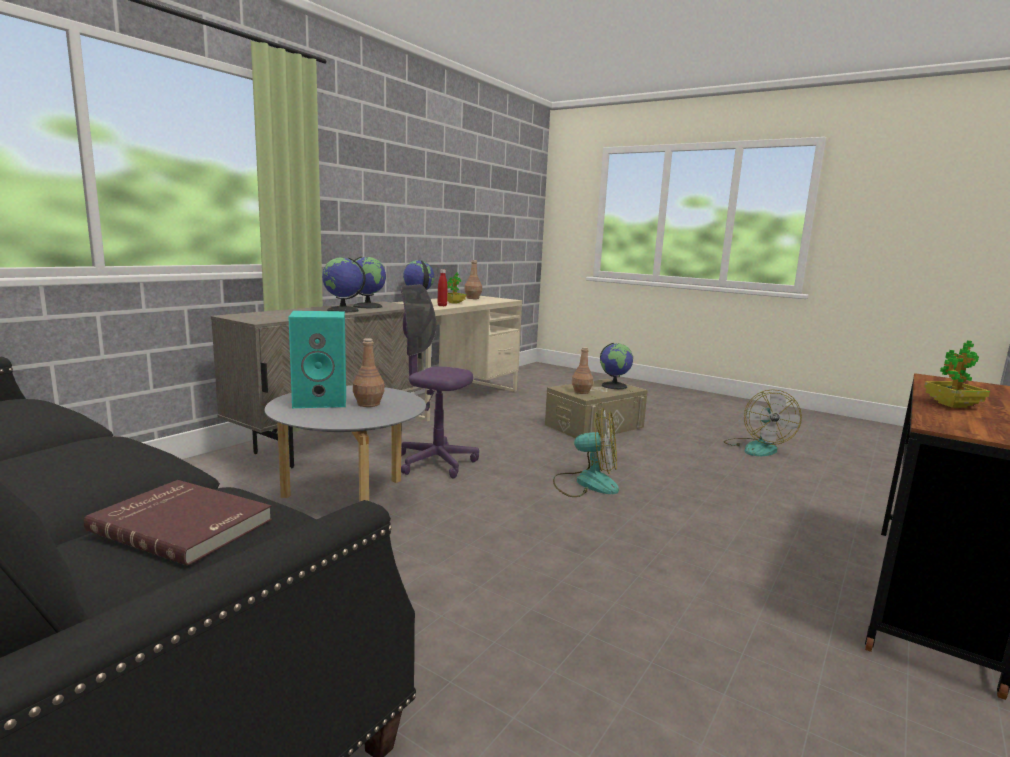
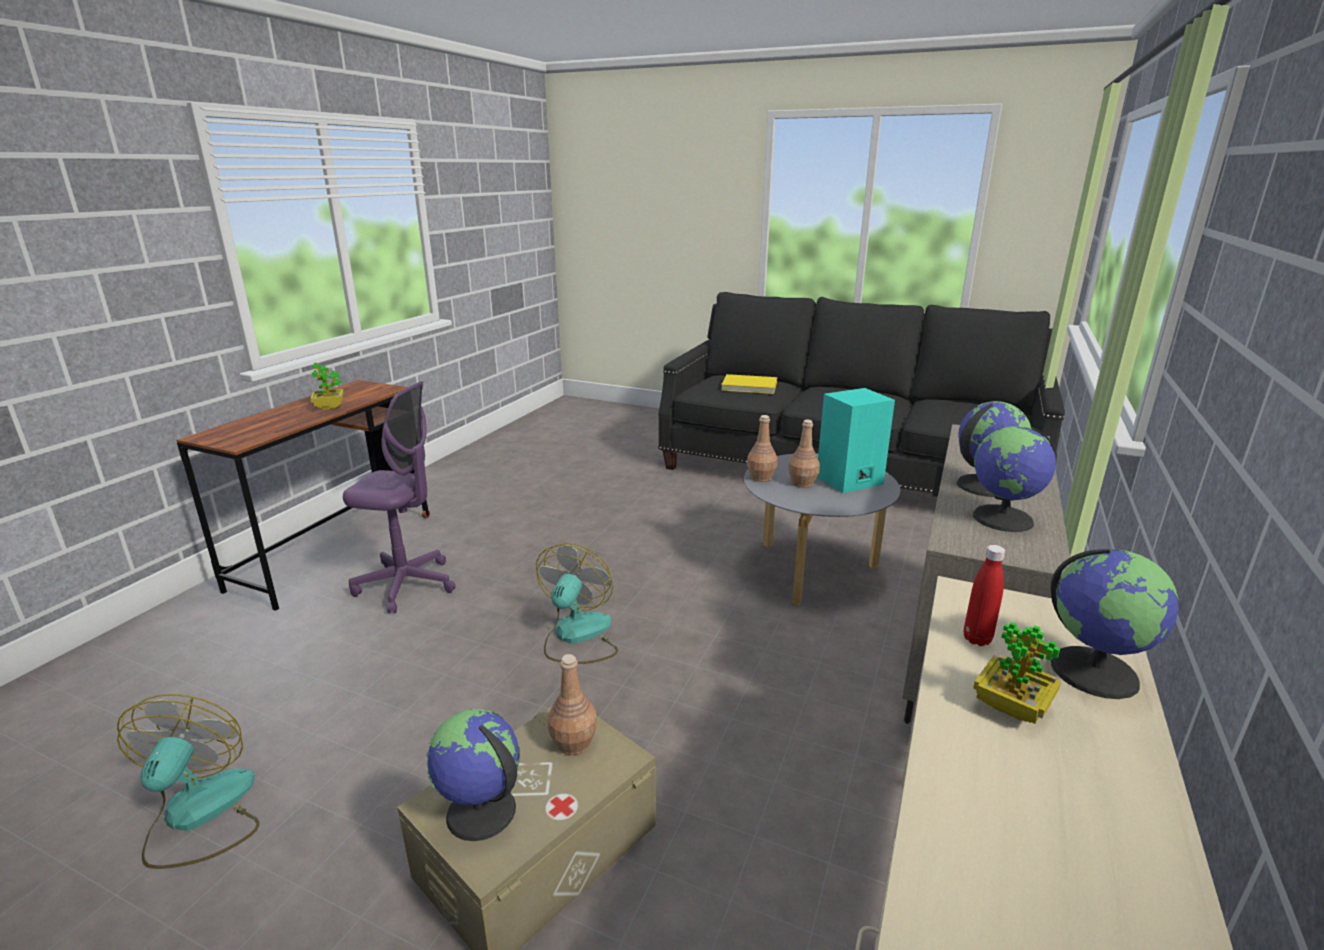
camera: 170 degrees right, 10 degrees up
(184, 524) = (749, 387): red book -> yellow book
(435, 463) = (780, 643): purple office chair -> purple office chair (406, 585)
(473, 298) = (1093, 878): brown bottle -> brown bottle (761, 477)
(586, 483) = (577, 636): fan -> fan turned 105 degrees clockwise

